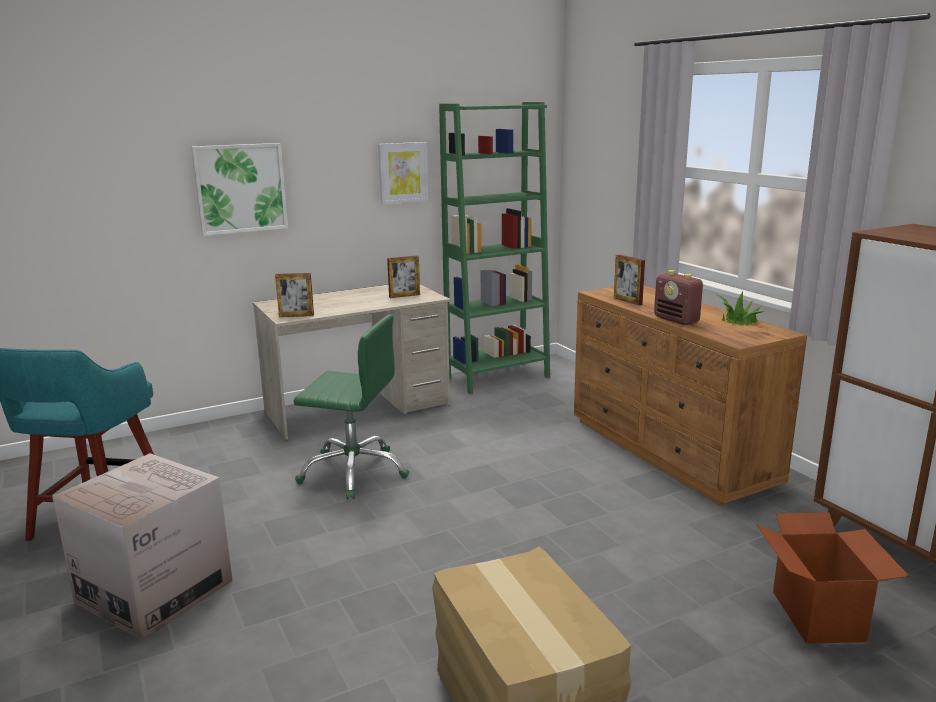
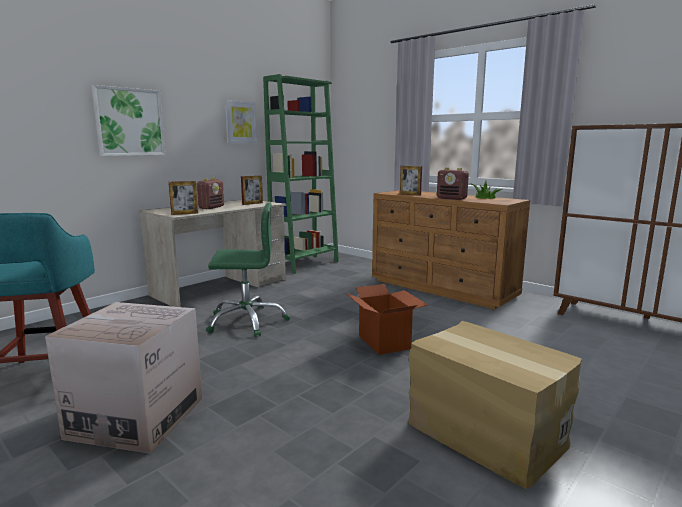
camera: 20 degrees left, 5 degrees down
(343, 302) = (211, 207): none -> radio
(819, 615) = (598, 352): cardboard box -> cardboard box (384, 342)

